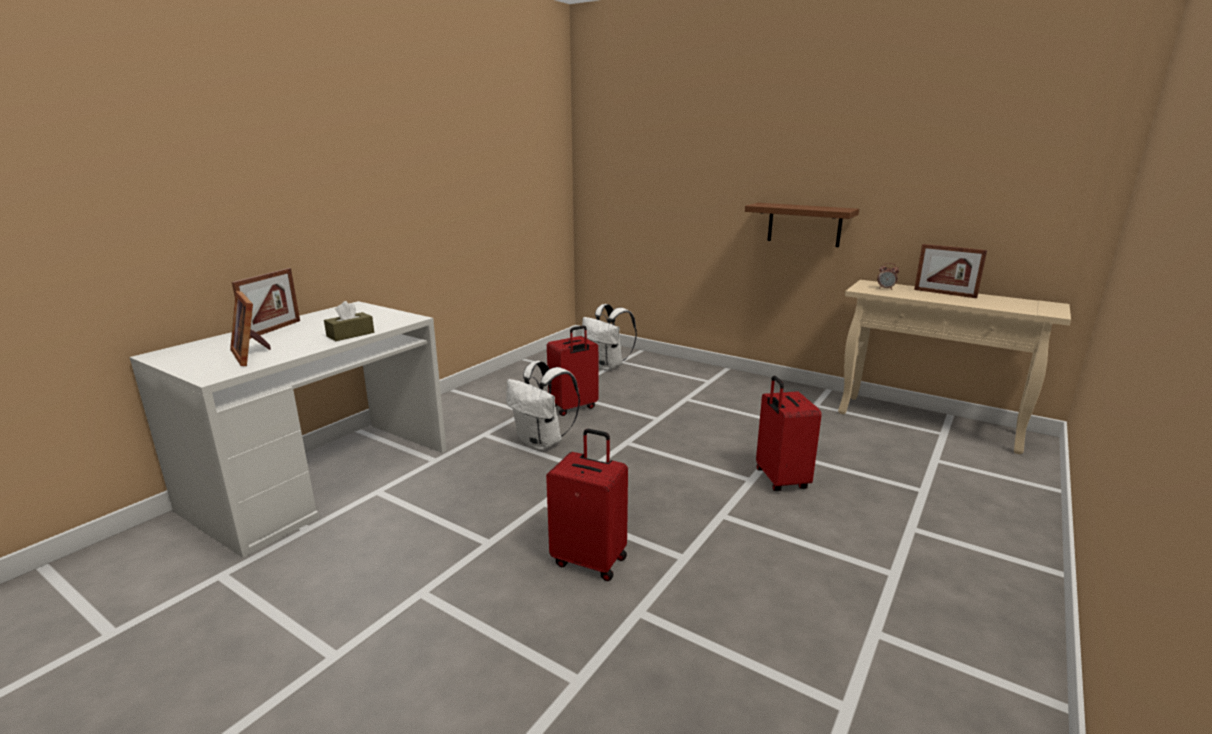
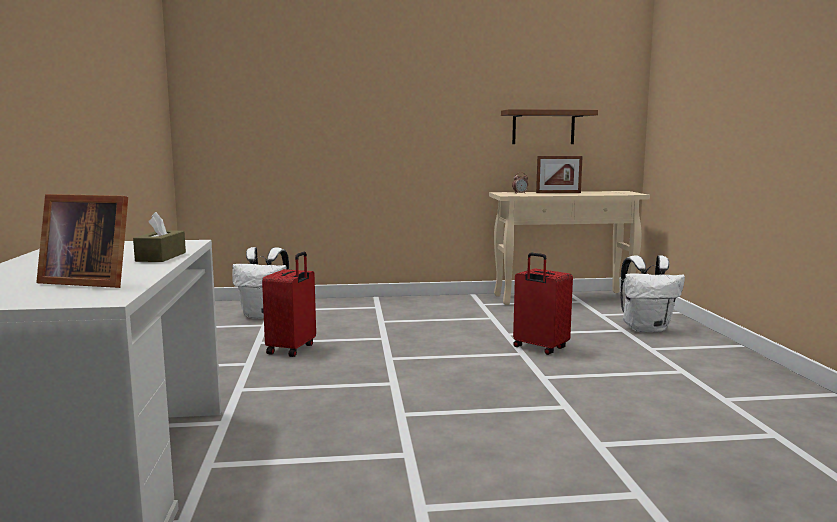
camera: 40 degrees left, 10 degrees down
(273, 330) = (28, 267): picture frame -> none
(542, 442) = (313, 378): white backpack -> white backpack (646, 328)
(590, 560) = (510, 432): red suitcase -> none
(804, 224) = (436, 150): brown shelf -> brown shelf (543, 127)

